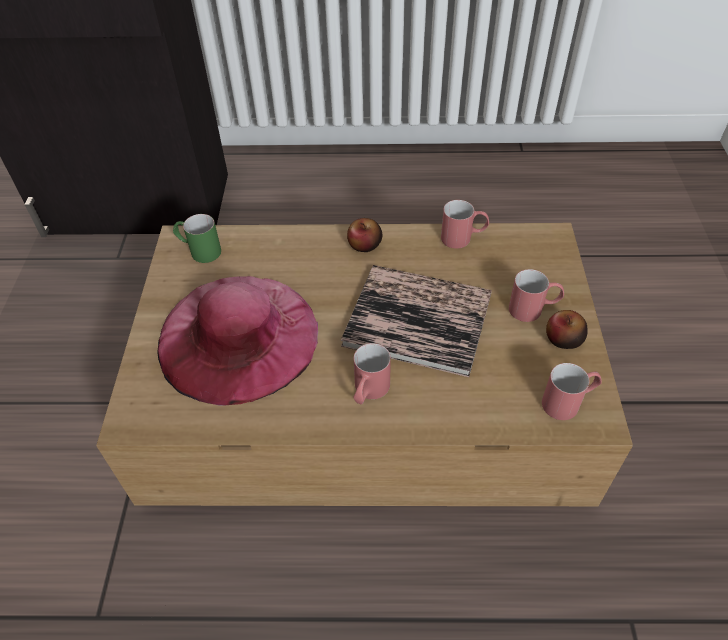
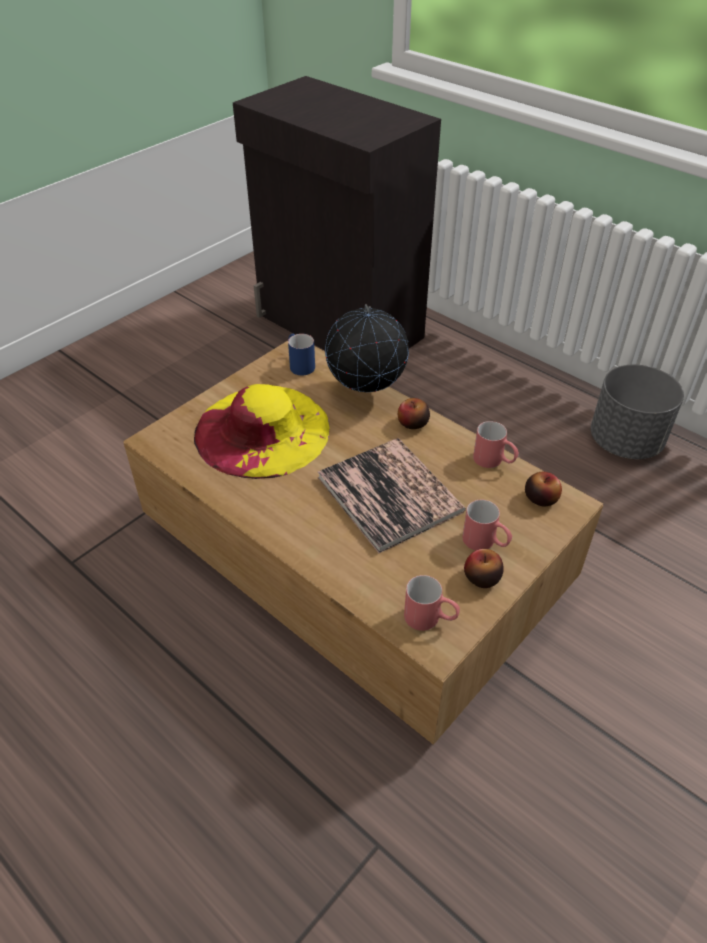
camera: 40 degrees right, 5 degrees down
(199, 250) = (299, 364): green mug -> blue mug
(238, 336) = (262, 431): pink hat -> yellow hat
(293, 241) = (366, 392): none -> globe
(368, 392) = (301, 516): red mug -> none
(467, 176) = (625, 442): none -> grey planter
(528, 246) = (540, 498): none -> apple

